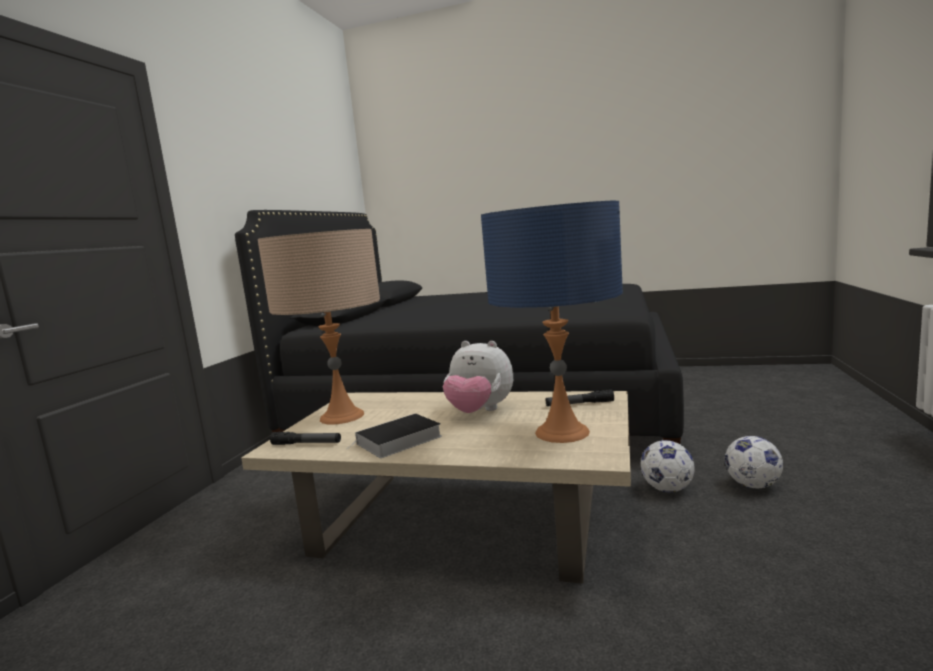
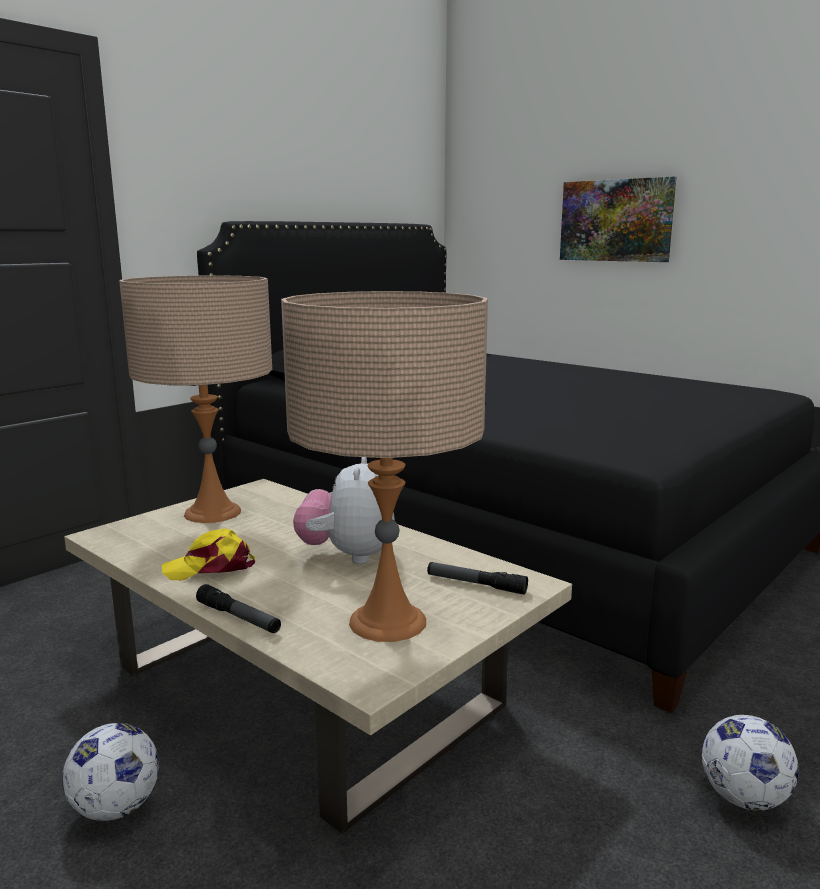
camera: 25 degrees right, 5 degrees up
(306, 444) = (133, 539): flashlight -> flashlight (238, 617)
(397, 441) = (211, 567): book -> yellow cap
(480, 412) = (348, 555): plush toy -> plush toy turned 45 degrees clockwise
(494, 199) = (616, 220): none -> picture
(562, 432) = (387, 621): blue table lamp -> beige table lamp
(667, 489) = (604, 749): football -> football (117, 807)

